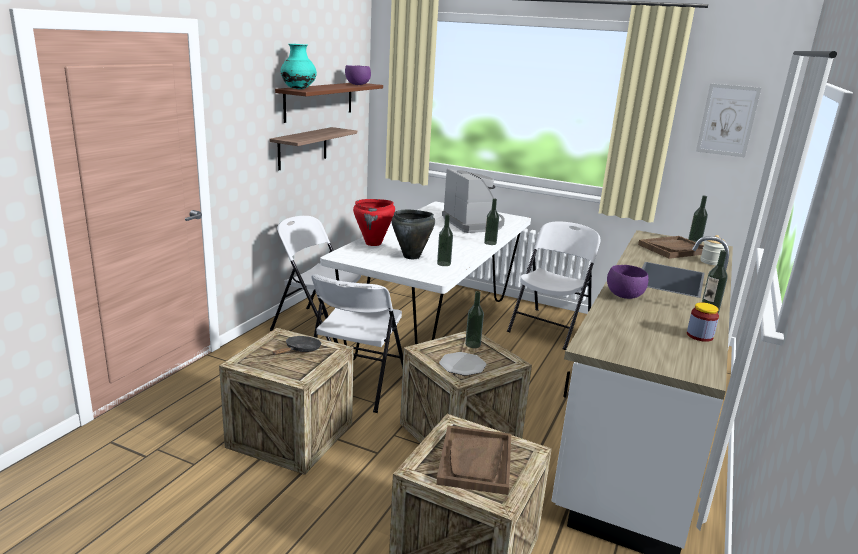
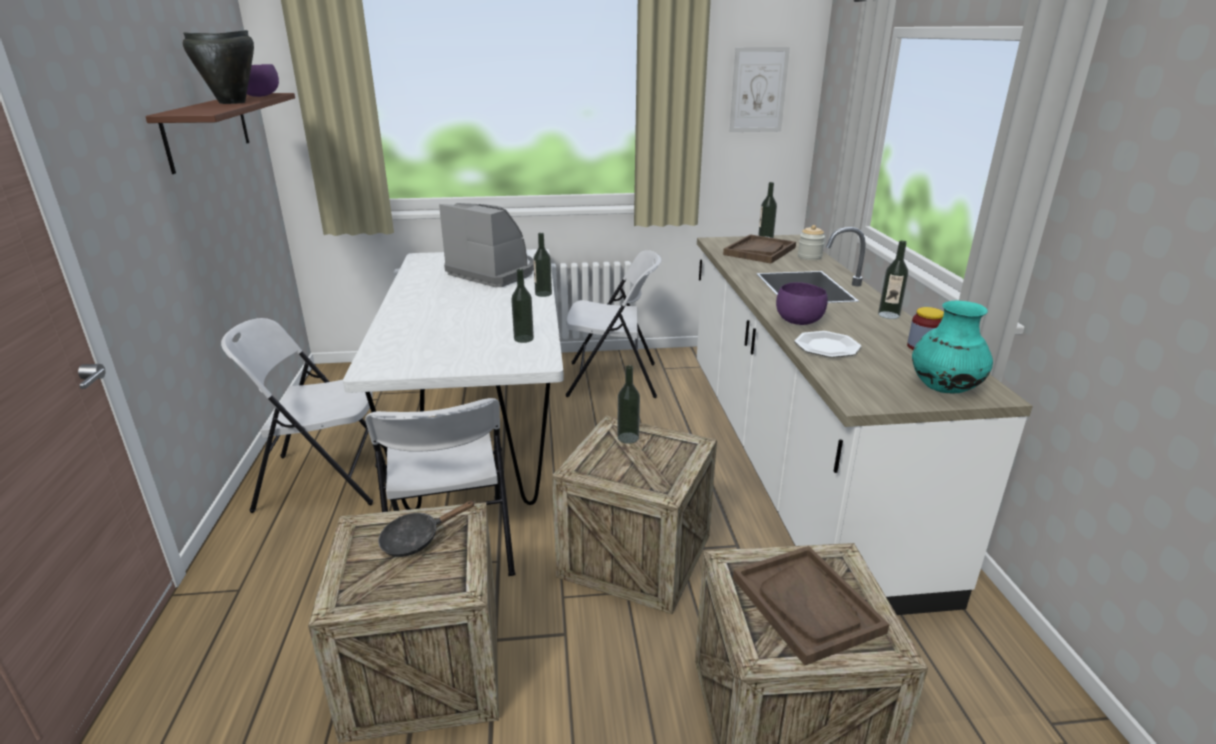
camera: 30 degrees left, 5 degrees up
(298, 89) = (189, 111): turquoise vase -> turquoise vase (944, 388)
(300, 350) = (416, 539): black frying pan -> black frying pan turned 120 degrees counterclockwise
(302, 148) = (206, 212): shelf -> none
(373, 243) = (397, 336): red cooking pot -> none
(411, 256) = (471, 340): black cooking pot -> black cooking pot (232, 102)
(462, 365) = (647, 472): plate -> plate (827, 346)
(550, 328) = (612, 380): white chair -> white chair turned 90 degrees clockwise

